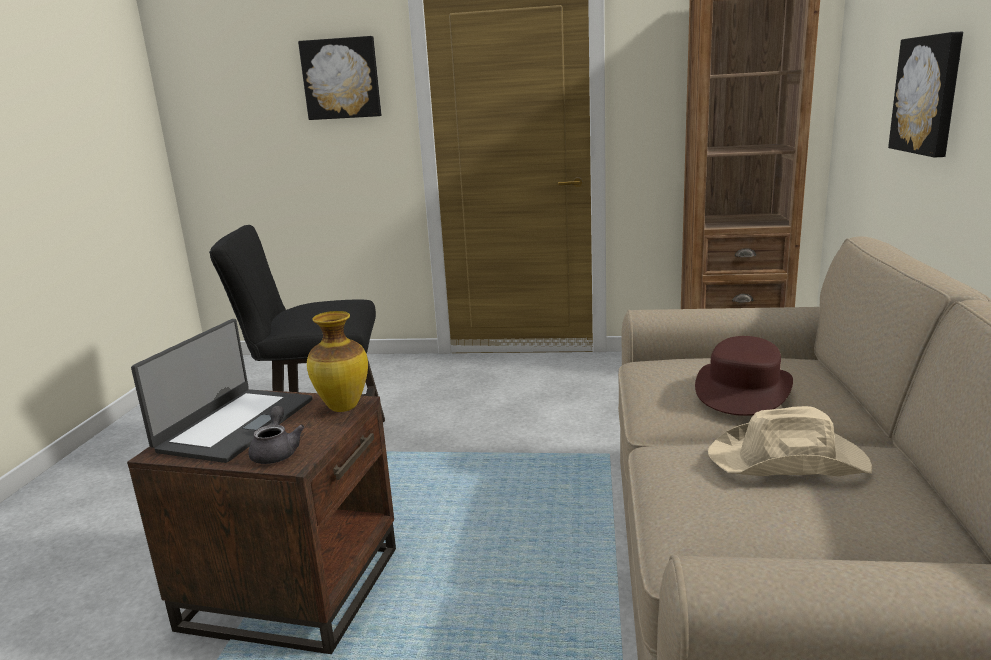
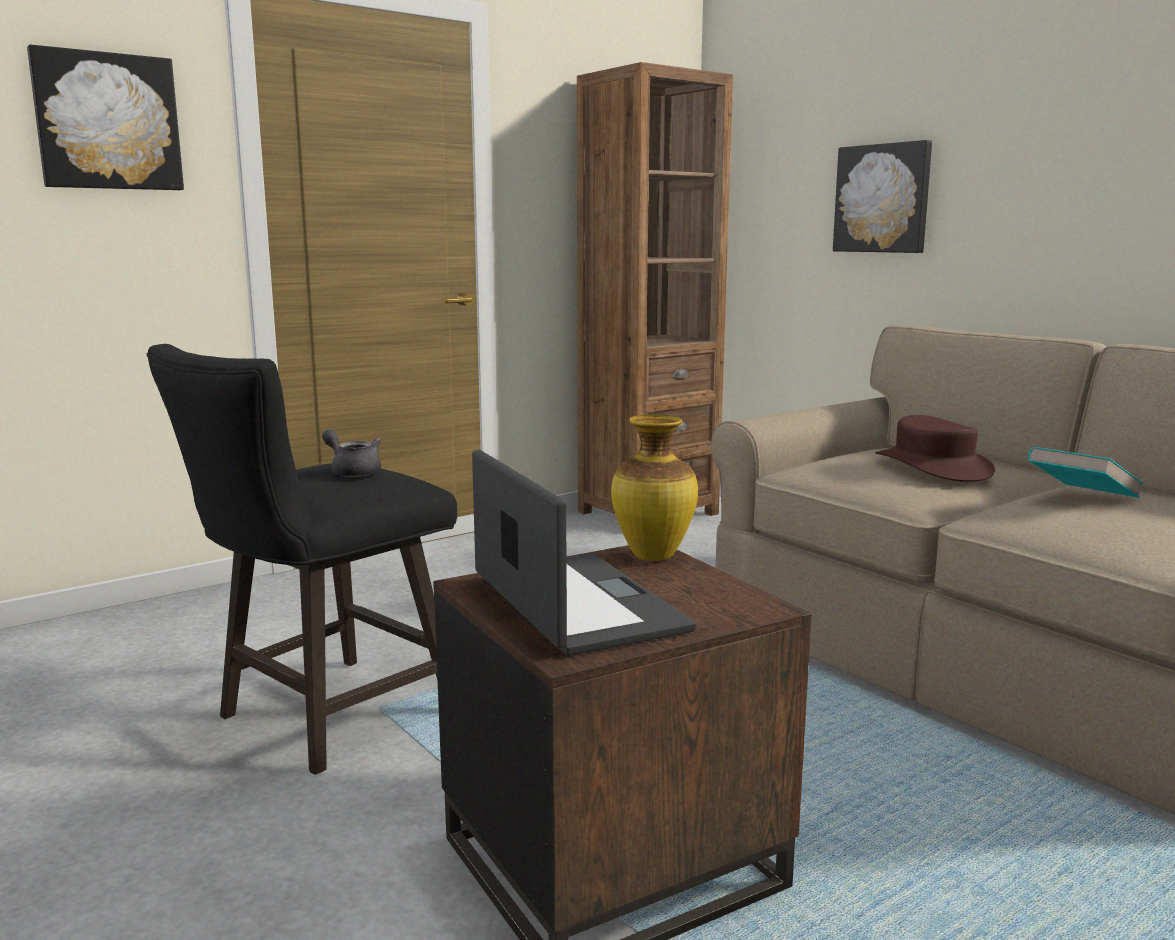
camera: 45 degrees left, 5 degrees down
(276, 452) = (715, 606): grey teapot -> grey teapot (353, 471)
(789, 461) = (1082, 497): beige hat -> turquoise book

